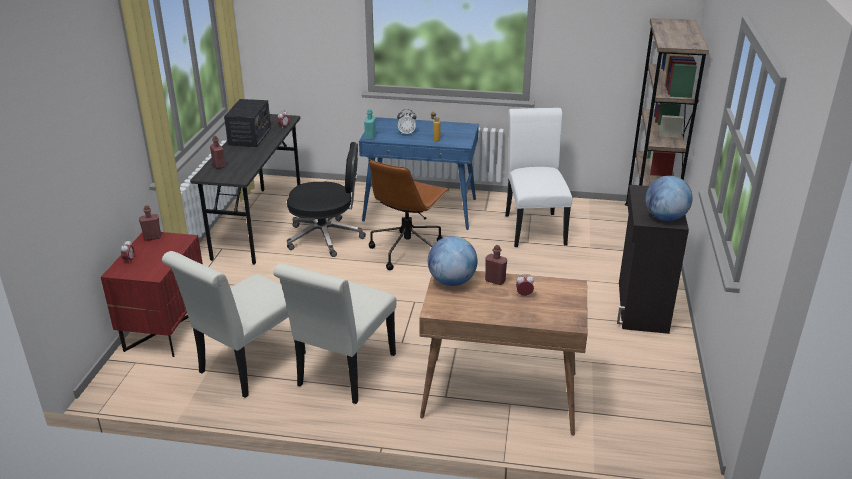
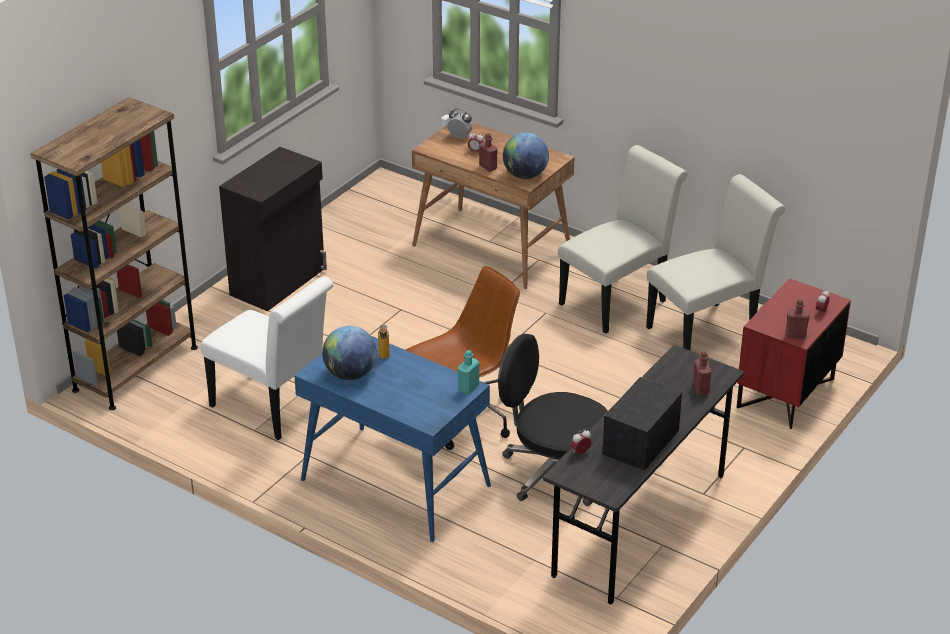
camera: 155 degrees left, 5 degrees up
(407, 133) = (412, 381): alarm clock -> alarm clock (460, 137)
(533, 227) = (274, 408): white chair -> white chair turned 75 degrees counterclockwise
(665, 218) = (283, 160): globe -> globe (350, 374)

